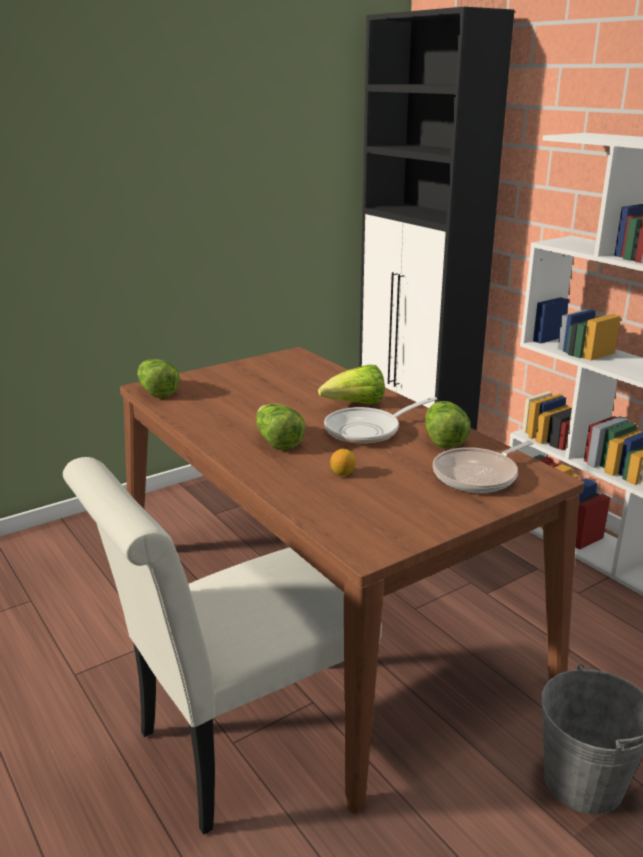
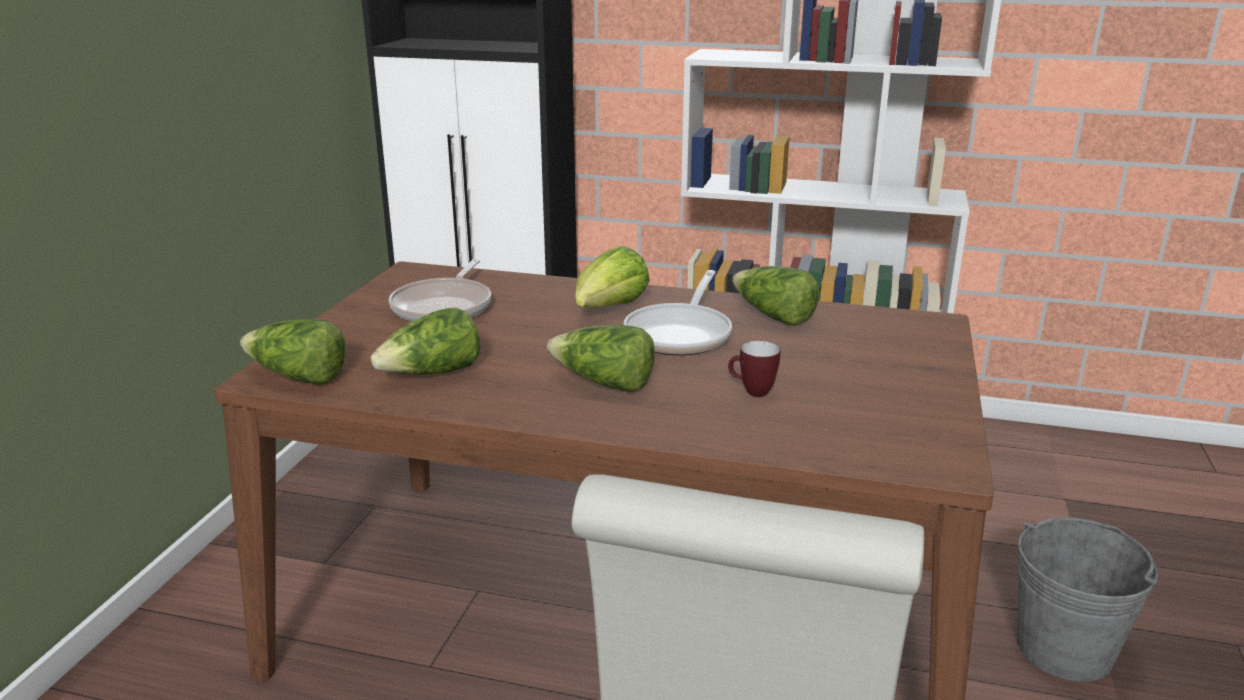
camera: 40 degrees left, 0 degrees up
(211, 409) = (432, 374): none -> lettuce
(342, 473) = (751, 392): lemon -> mug
(479, 475) = (877, 341): frying pan -> frying pan (445, 307)

